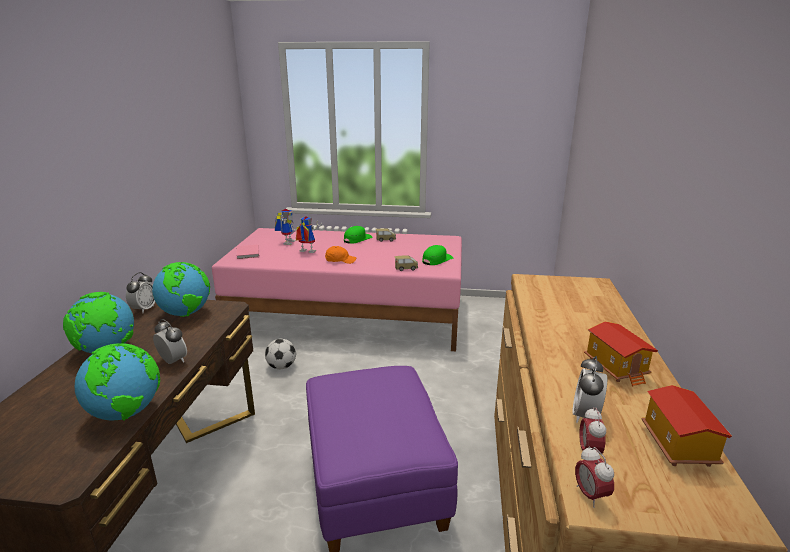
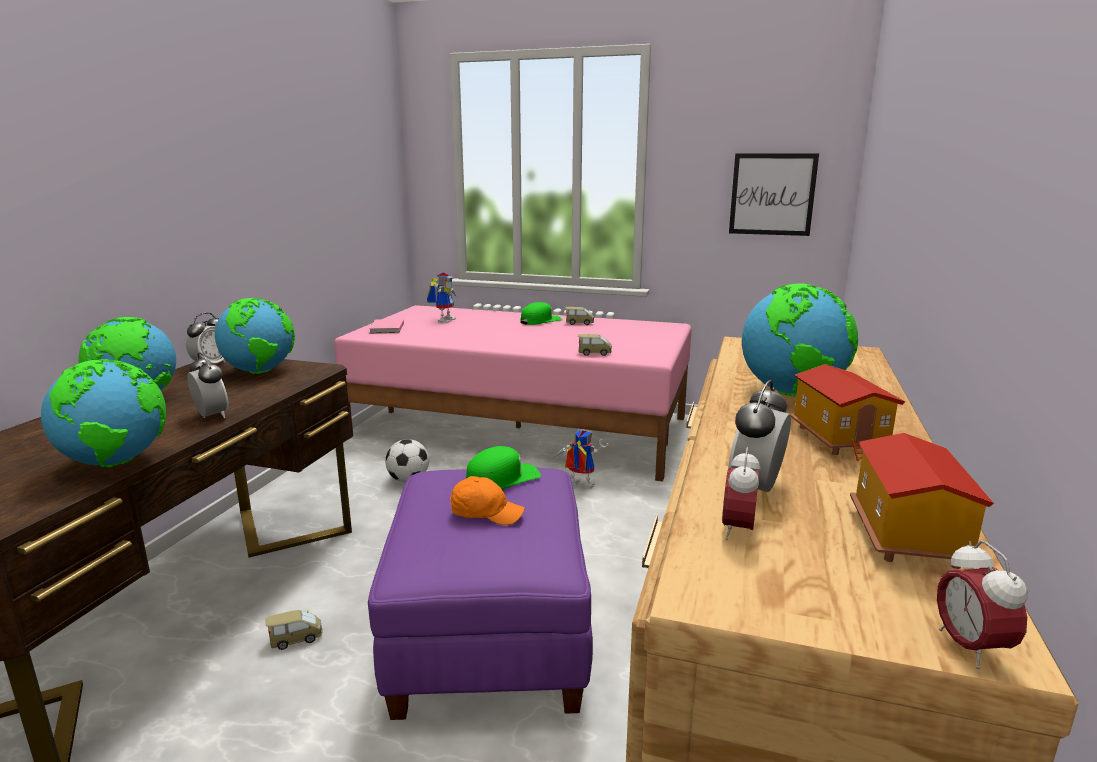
camera: 10 degrees right, 5 degrees down
(244, 503) = (296, 639): none -> toy car
(305, 252) = (463, 330): toy robot -> toy robot (577, 485)
(340, 260) = (506, 341): orange cap -> orange cap (486, 513)
(437, 260) = (643, 346): green cap -> green cap (502, 479)
(514, 147) = (772, 194): none -> picture
(574, 327) = (792, 393): none -> globe
(590, 495) = (710, 583): alarm clock -> alarm clock (969, 648)

